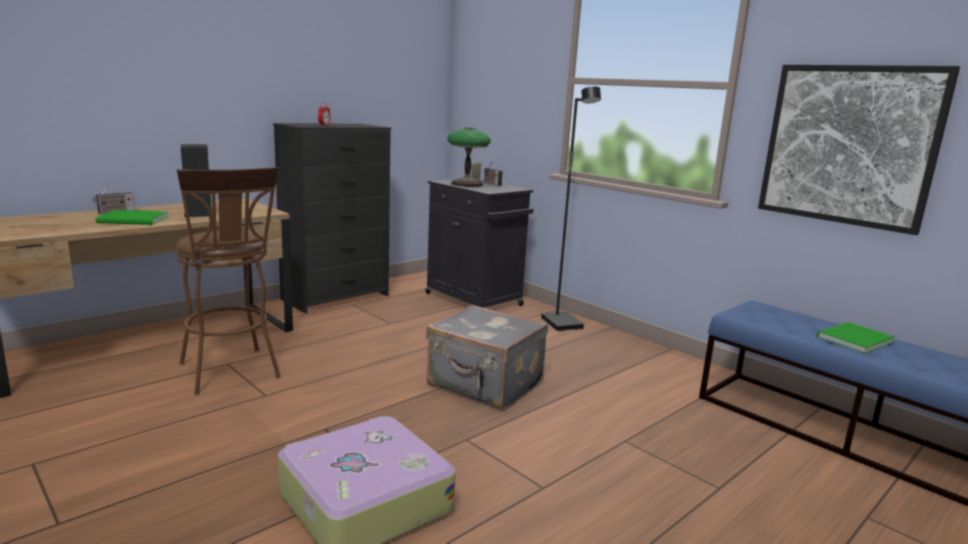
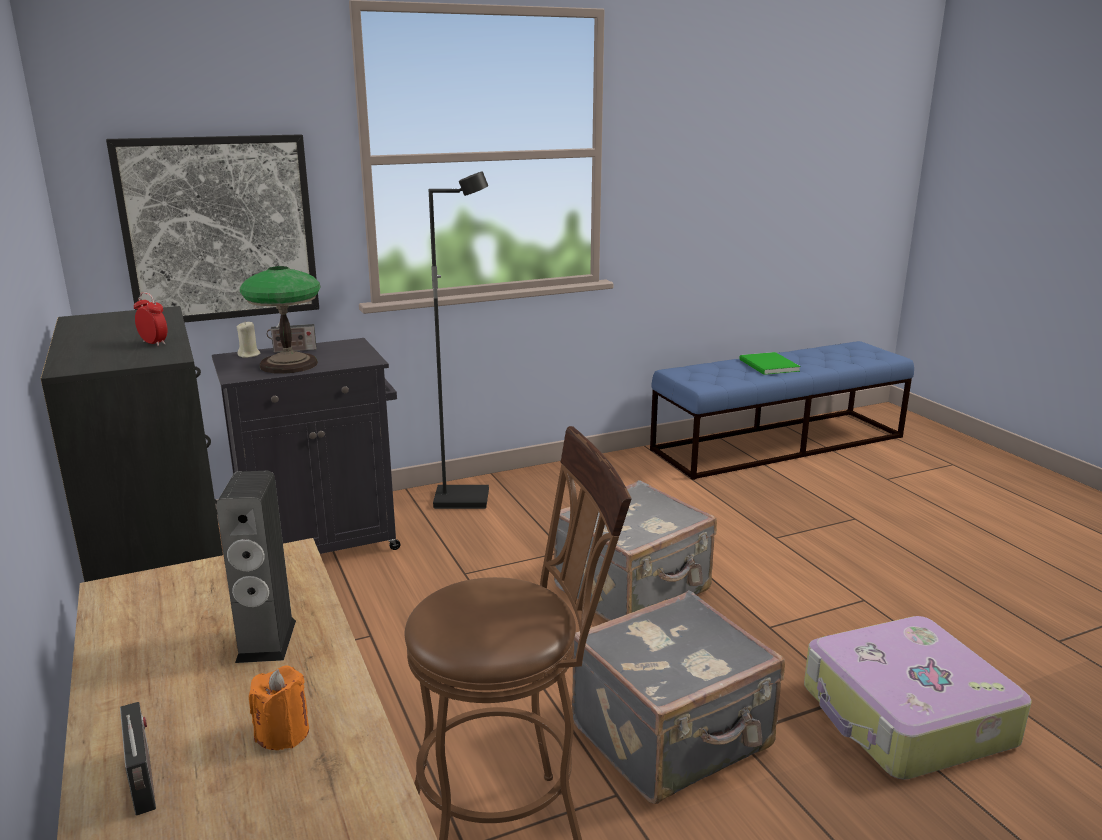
camera: 70 degrees left, 5 degrees up
(134, 220) = (283, 733): green book -> orange candle
(317, 408) = (673, 738): none -> grey suitcase
(848, 145) = (706, 200): picture -> picture (219, 229)

